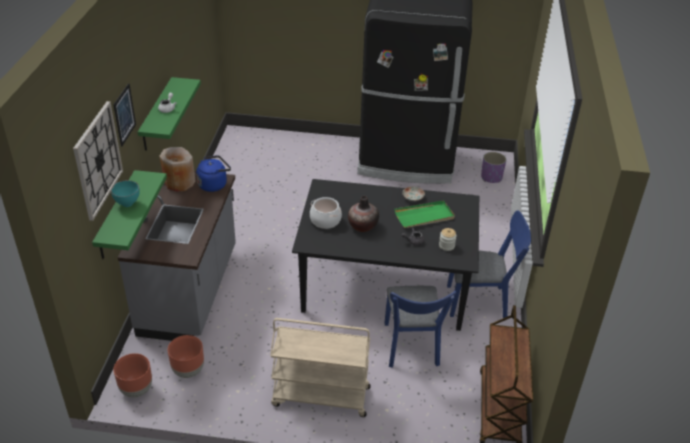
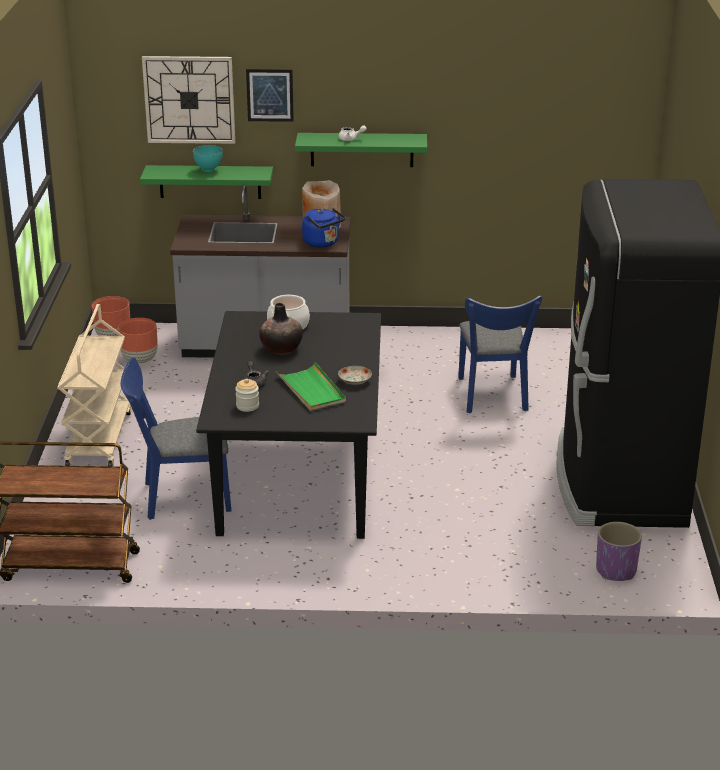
camera: 85 degrees right, 10 degrees down
(482, 302) = (278, 555): blue chair -> blue chair (493, 397)

